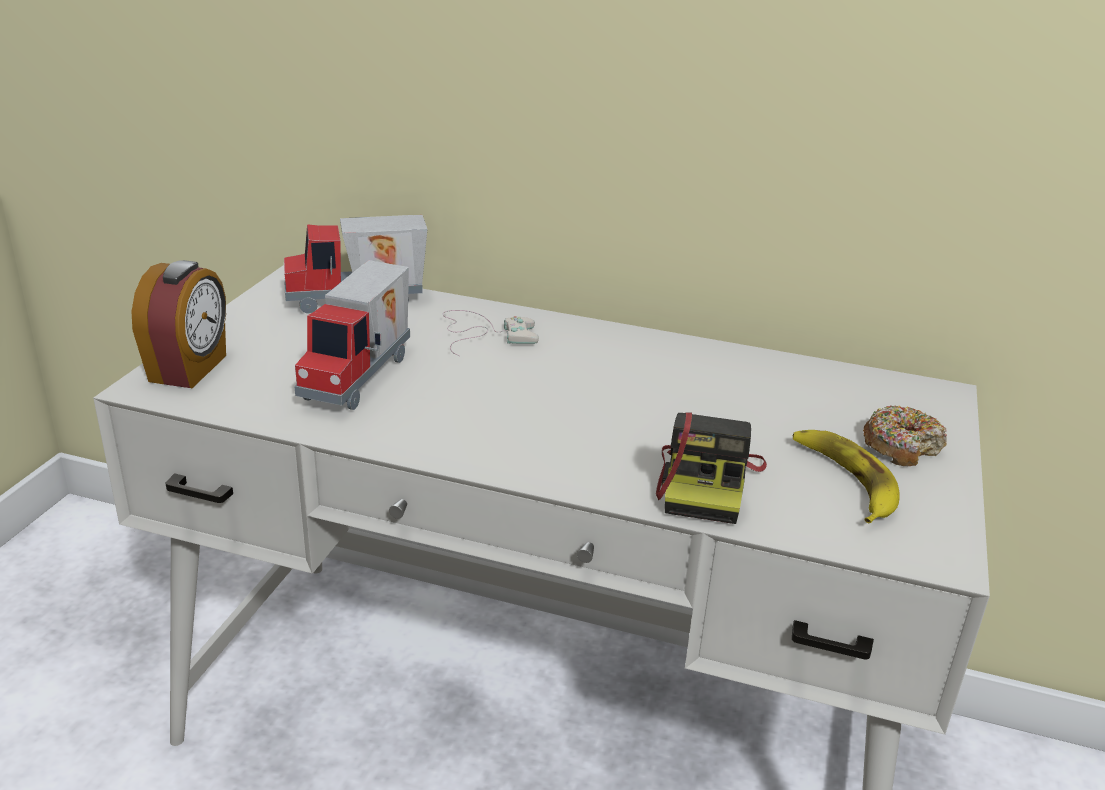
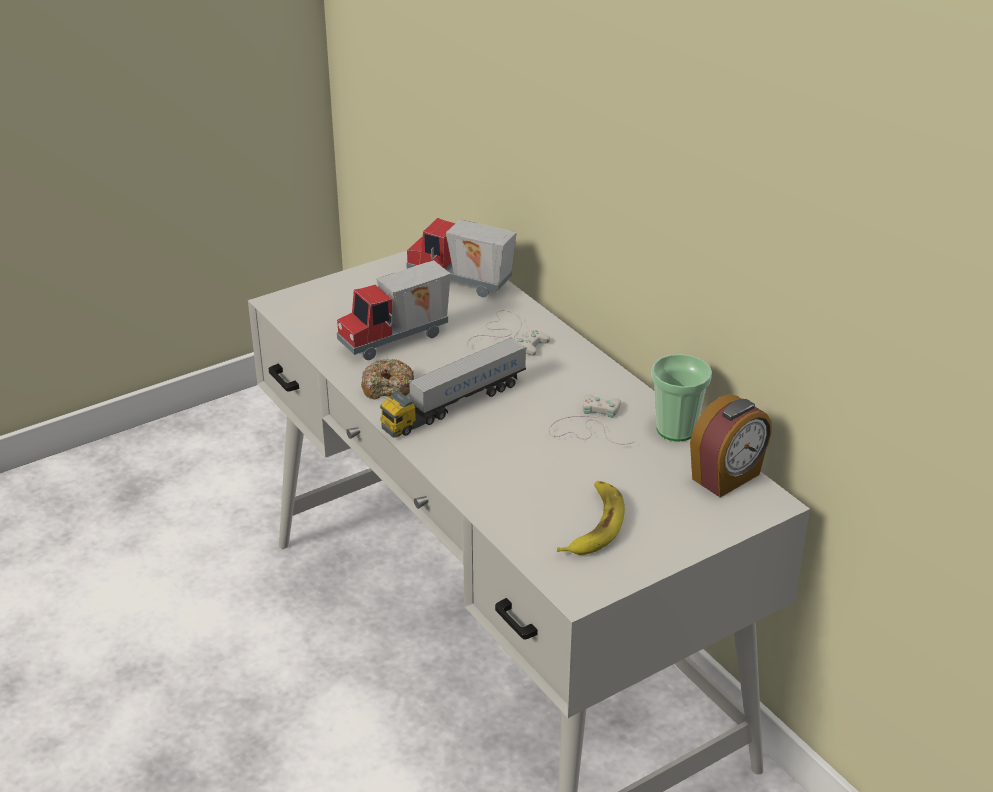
camera: 40 degrees right, 5 degrees up
(190, 369) = (312, 299): alarm clock -> alarm clock (727, 478)
(523, 419) = (454, 405): none -> toy truck
(688, 387) = (588, 425): none -> white game controller
(707, 483) = (506, 489): camera -> none
(769, 362) = (676, 429): none -> cup
(901, 446) = (670, 522): donut -> donut (388, 388)

